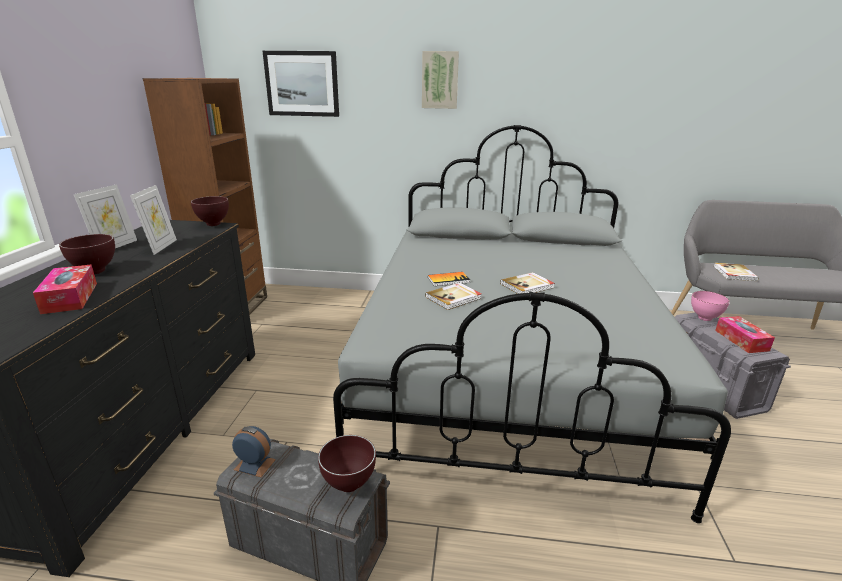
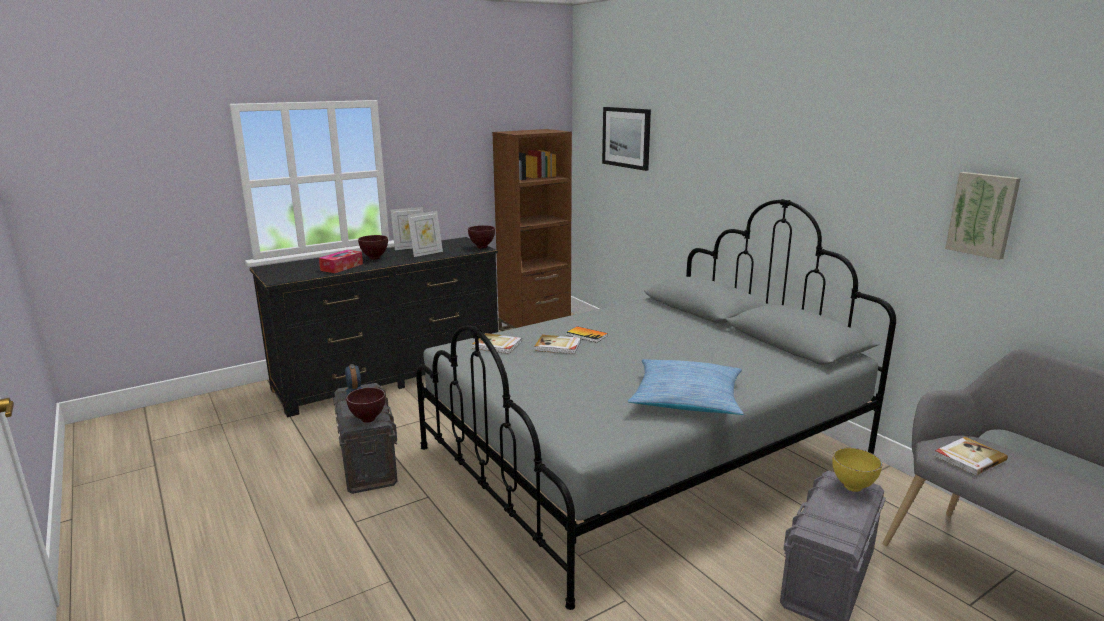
camera: 50 degrees right, 5 degrees down
(440, 80) = (726, 142): picture -> picture (983, 214)
(527, 286) = (632, 361): book -> book (497, 345)
(624, 297) = (686, 399): none -> pillow
(703, 318) = (851, 487): pink bowl -> yellow bowl
(741, 340) = (836, 518): tissue box -> none

